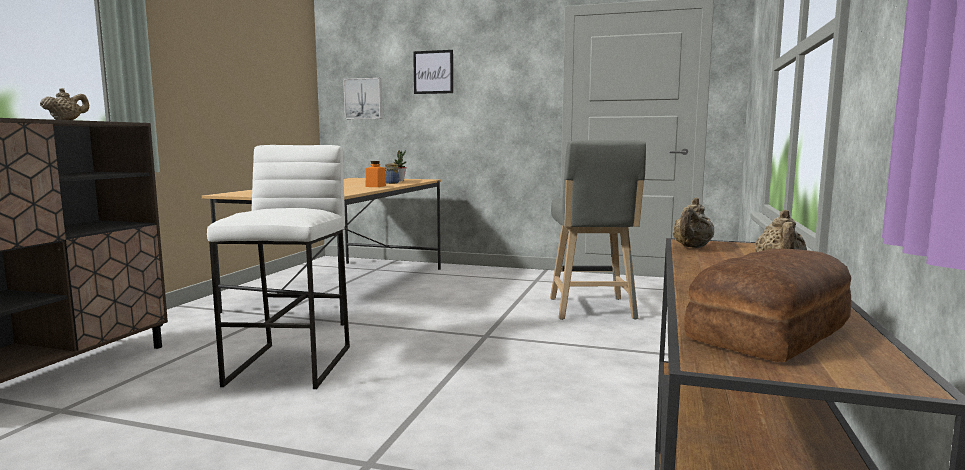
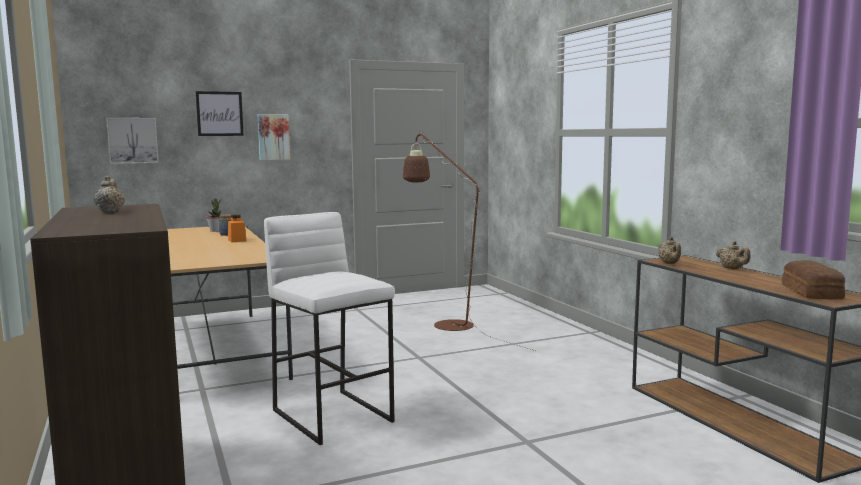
camera: 40 degrees left, 0 degrees up
(481, 94) = (273, 137): none -> picture
(592, 310) = (446, 323): grey stool -> brown floor lamp

